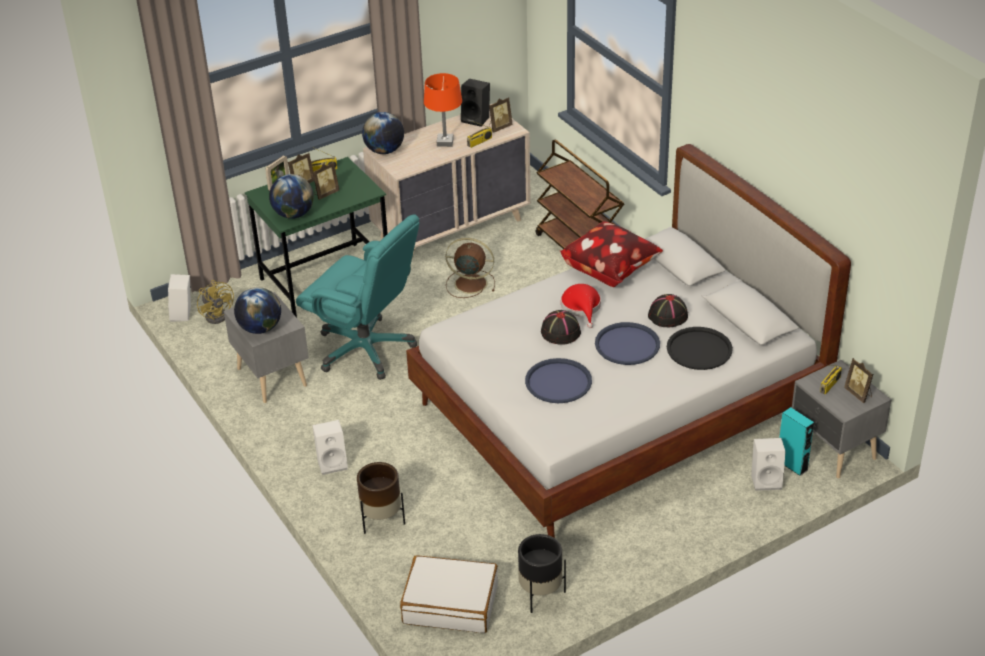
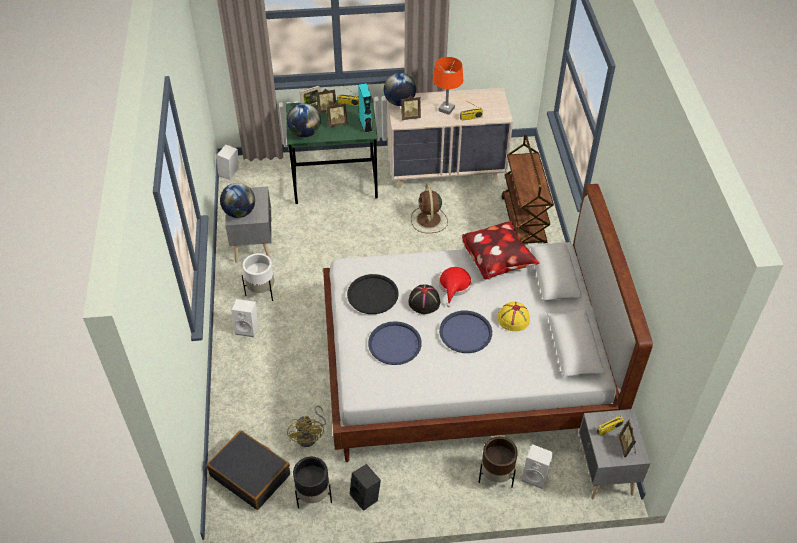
camera: 25 degrees right, 10 degrees up
(218, 314) = (251, 182): yellow fan -> yellow fan (310, 436)
(321, 421) = (261, 292): none -> white planter
(366, 349) = (326, 247): turquoise office chair -> none
(382, 520) = (249, 388): brown planter -> brown planter (496, 477)
(450, 603) = (250, 475): white suitcase -> black suitcase
(469, 283) = (428, 220): brown fan -> brown fan turned 135 degrees counterclockwise
(477, 119) = (482, 97): black speaker -> black speaker (366, 497)
(499, 127) = (493, 110): picture frame -> picture frame (410, 117)
(667, 316) = (513, 319): black hat -> yellow hat
(699, 349) = (516, 359): black tray -> black tray (372, 295)
(792, 465) = (564, 471): turquoise speaker -> turquoise speaker (366, 125)

